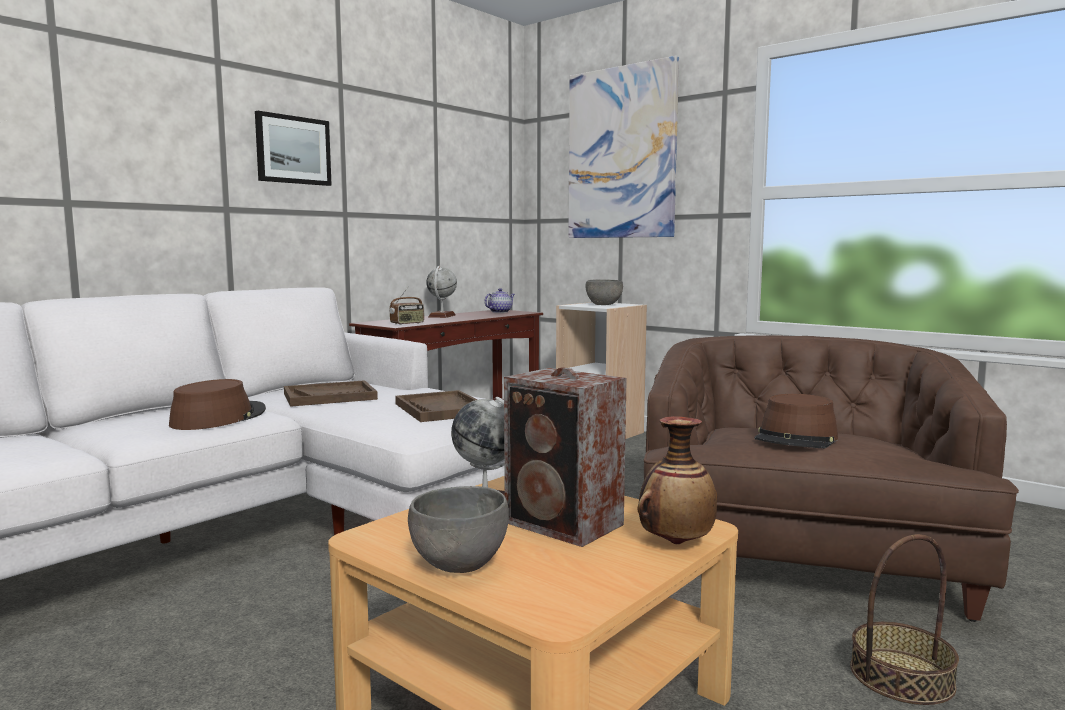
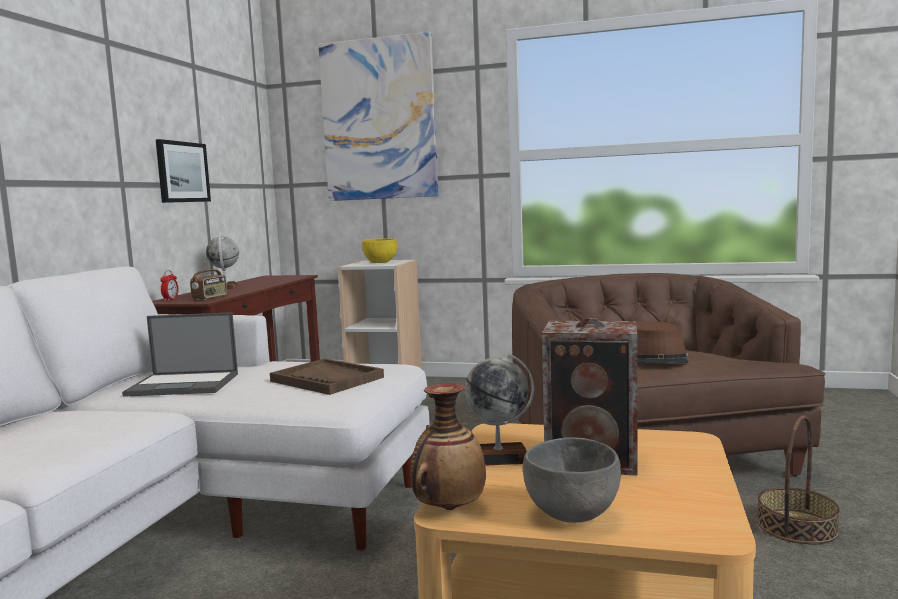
camera: 25 degrees left, 0 degrees up
(218, 418) = (97, 427): brown hat -> none
(293, 150) = (68, 113): picture -> picture (182, 172)
(330, 396) = (185, 384): brown tray -> laptop
(376, 322) = (170, 300): none -> alarm clock
(500, 312) = (274, 278): teapot -> none
(603, 304) = (380, 262): grey bowl -> yellow bowl
(675, 542) = (694, 455): vase -> vase (449, 508)

